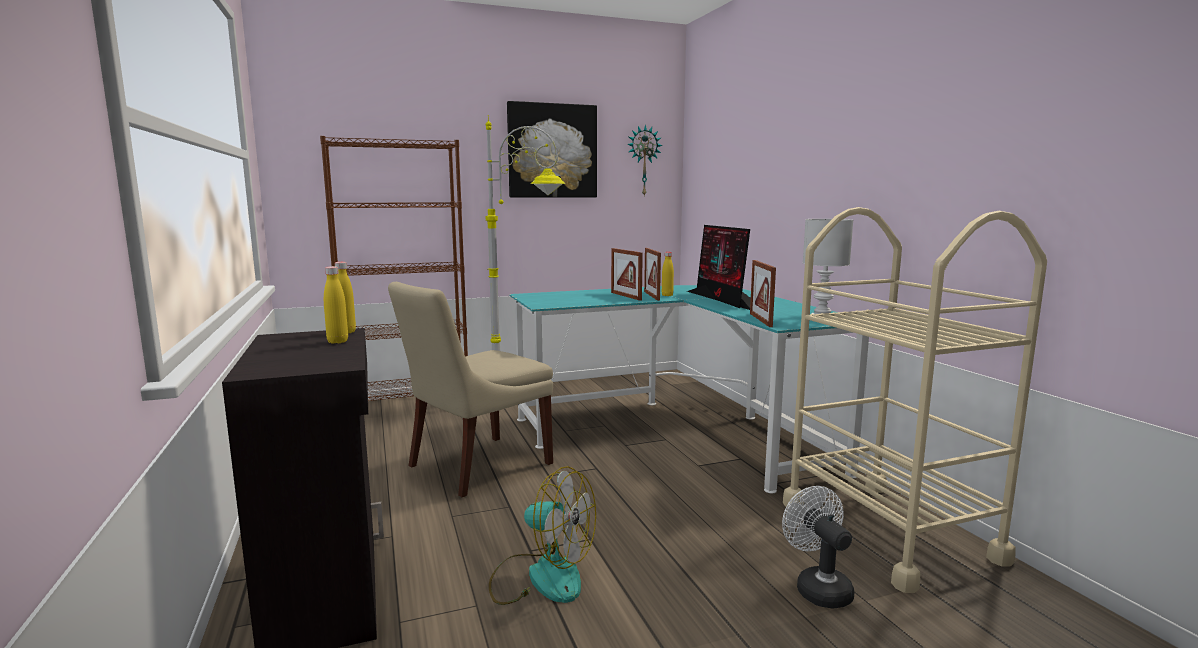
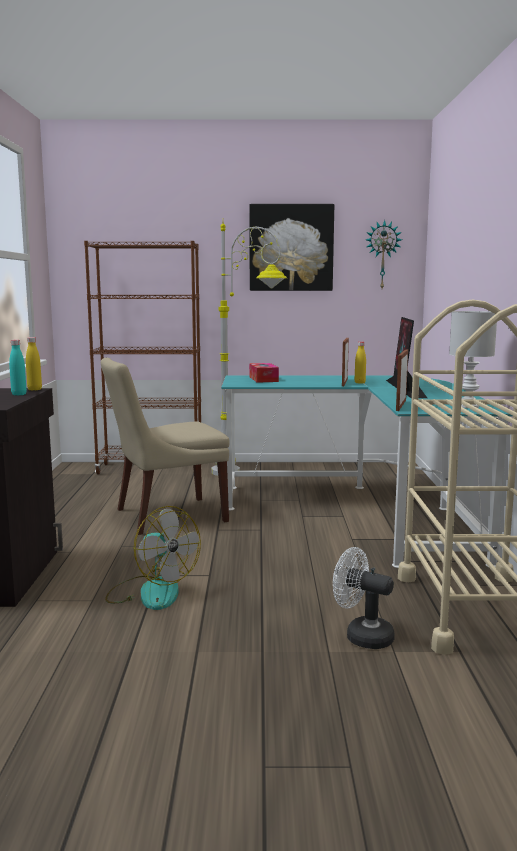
camera: 20 degrees right, 0 degrees up
(337, 341) = (19, 394): yellow bottle -> turquoise bottle
(561, 296) = (263, 379): none -> tissue box
(626, 296) = (320, 381): picture frame -> none
(818, 587) = (362, 636): white fan -> white fan turned 60 degrees counterclockwise

